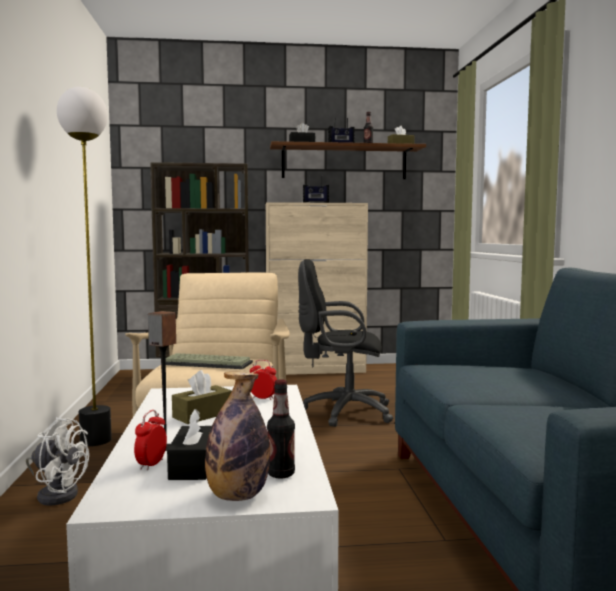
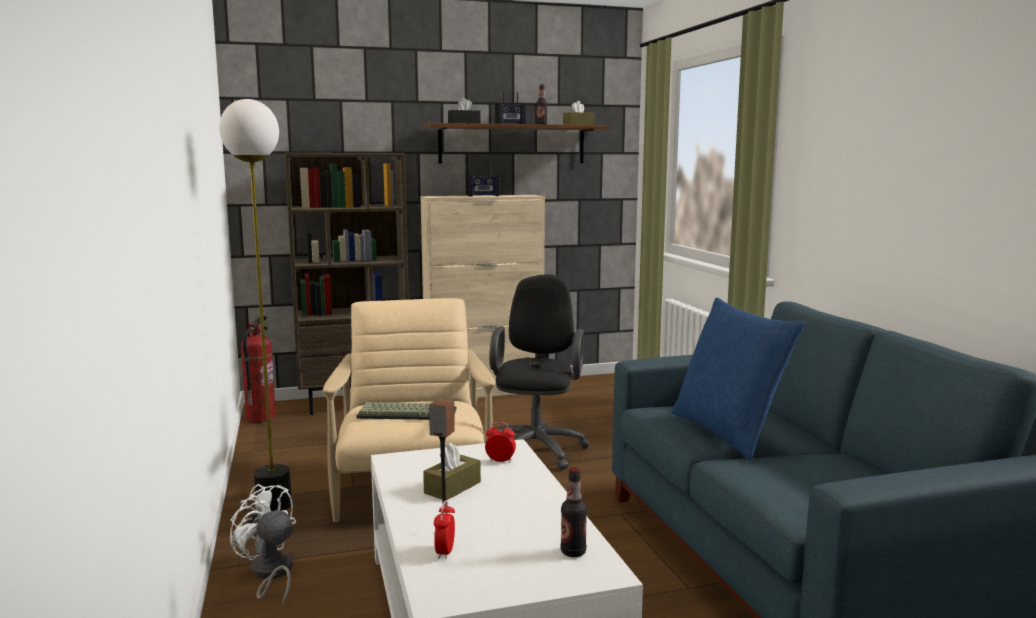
camera: 10 degrees left, 5 degrees up
(57, 493) = (270, 574): white fan -> white fan turned 150 degrees counterclockwise
(126, 380) = (261, 418): none -> fire extinguisher
(193, 465) = (486, 550): black tissue box -> none
(237, 496) = (548, 579): bottle -> none
(342, 412) = (537, 448): black office chair -> black office chair turned 105 degrees clockwise
(494, 384) = (728, 433): none -> blue pillow

